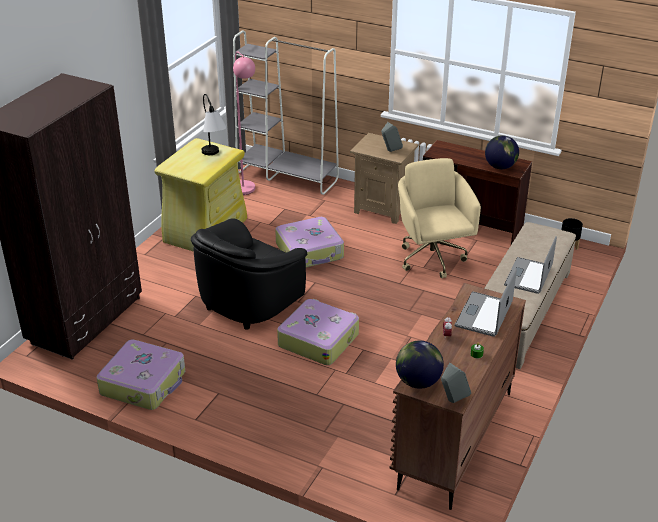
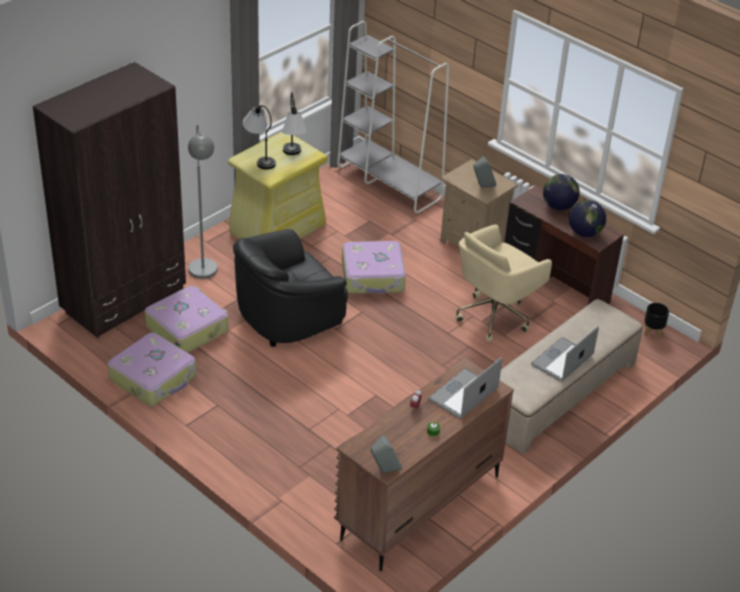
camera: 15 degrees right, 5 degrees up
(155, 282) = (204, 275): none -> grey floor lamp
(184, 162) = (259, 157): none -> table lamp
(246, 192) = (338, 193): pink floor lamp -> none
(318, 339) = (337, 374): suitcase -> suitcase (187, 328)
(418, 382) = (363, 445): globe -> globe (558, 206)
(433, 261) = (495, 316): beige office chair -> beige office chair turned 135 degrees counterclockwise

